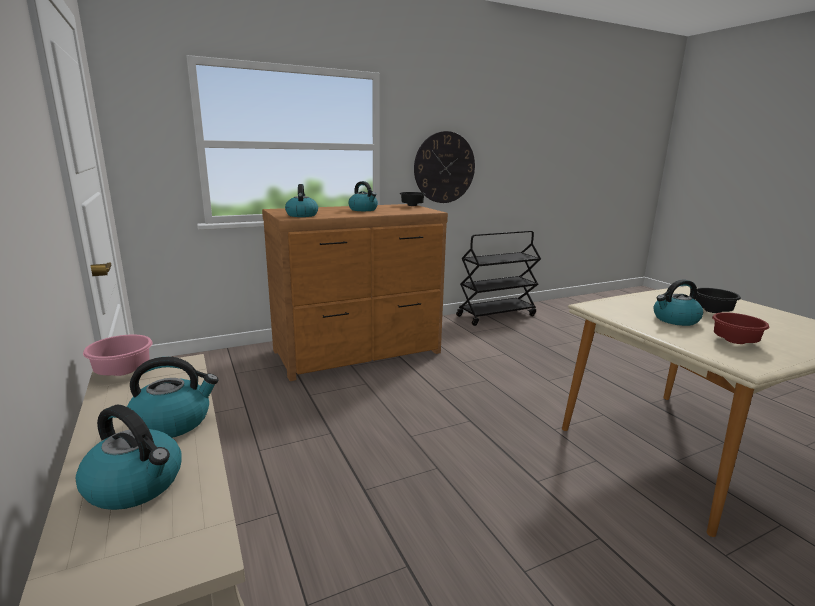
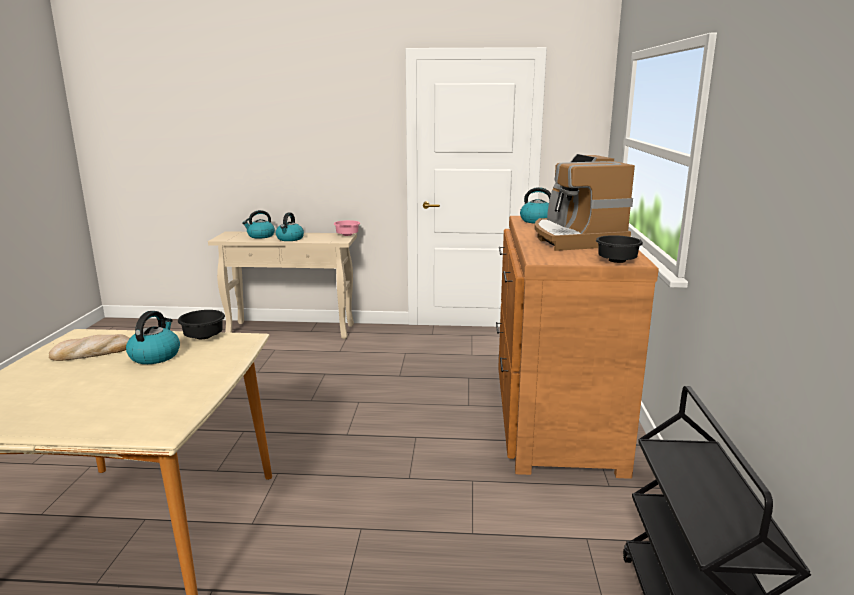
camera: 120 degrees right, 0 degrees up
(363, 210) = (575, 239): kettle -> coffee machine
(444, 167) = (747, 224): wall clock -> none
(712, 312) = (120, 386): black bowl -> black bowl (204, 336)
(734, 342) = (92, 352): red bowl -> bread

